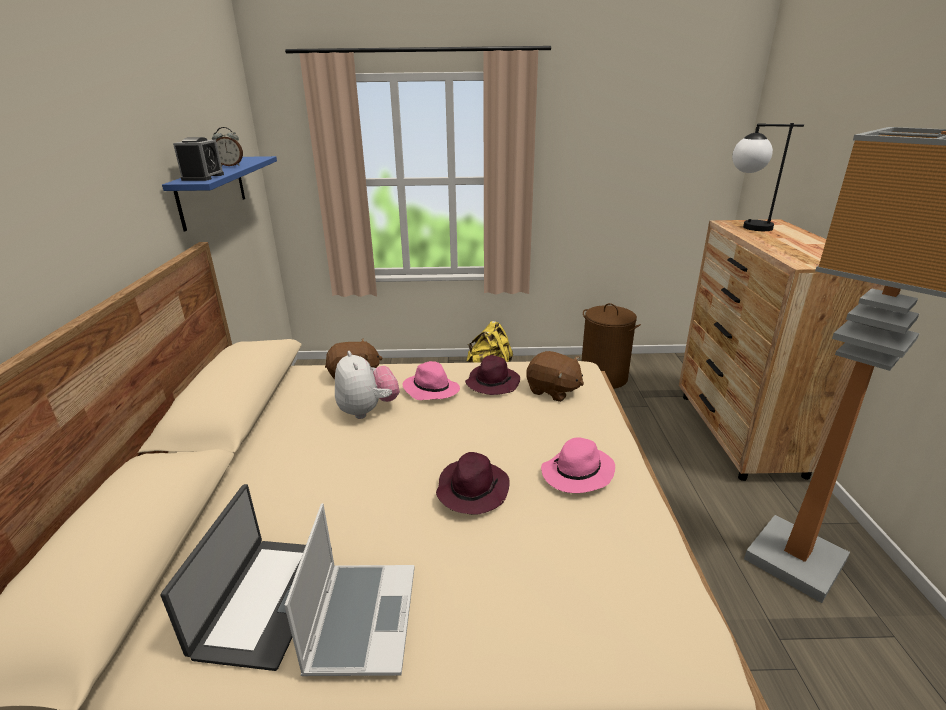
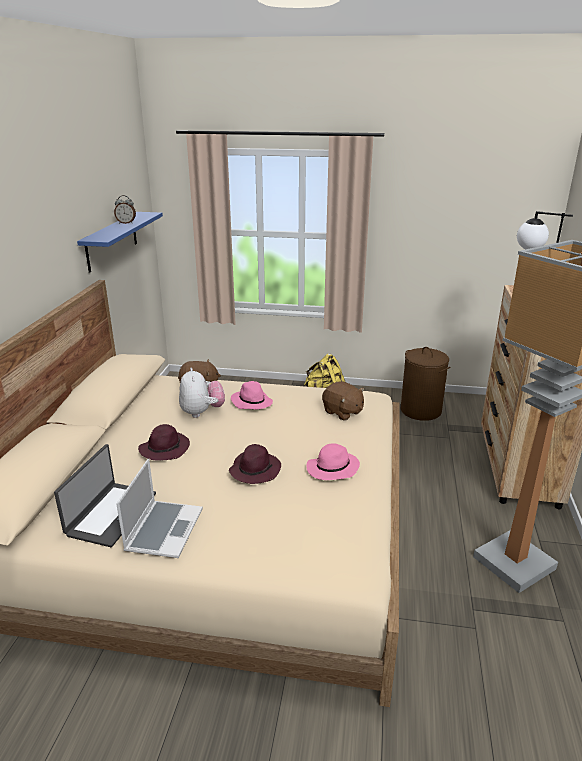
camera: 10 degrees right, 0 degrees up
(203, 177) = (105, 235): alarm clock -> none
(492, 383) = (299, 402): purple hat -> purple hat (165, 448)

